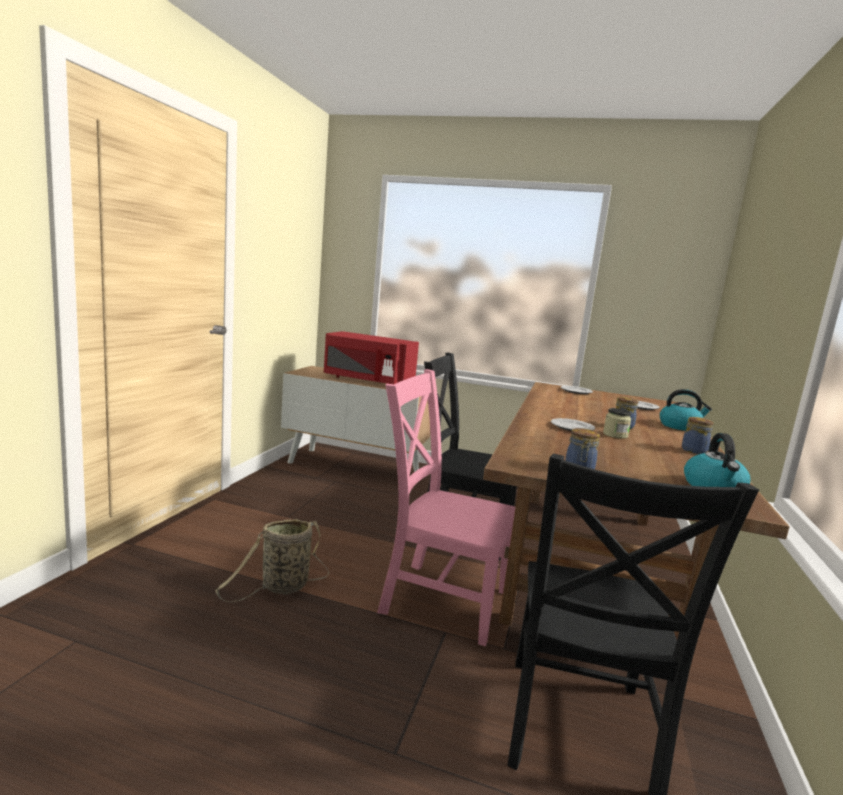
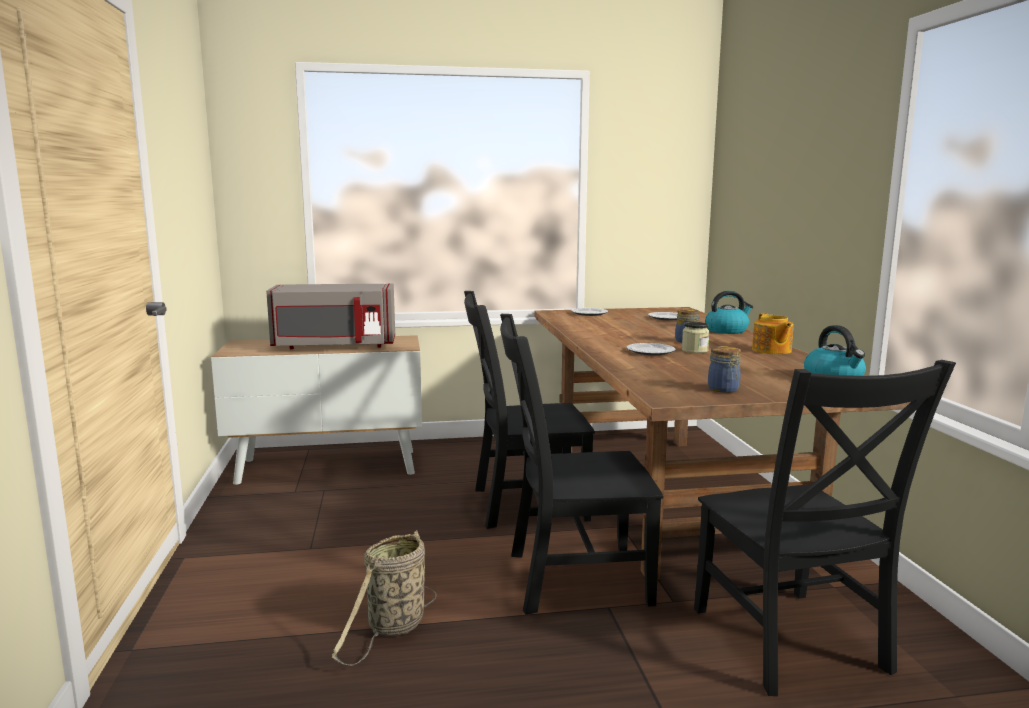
camera: 25 degrees left, 0 degrees up
(367, 380) = (334, 346): red microwave -> grey microwave
(439, 599) = (571, 578): pink chair -> black chair
(693, 450) = (771, 350): jar -> teapot

